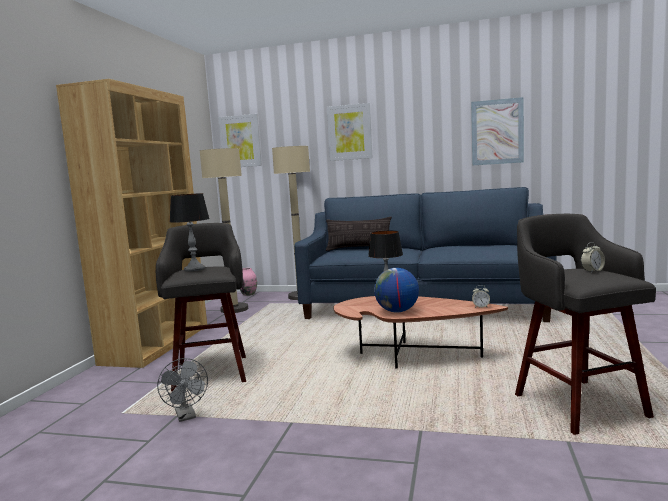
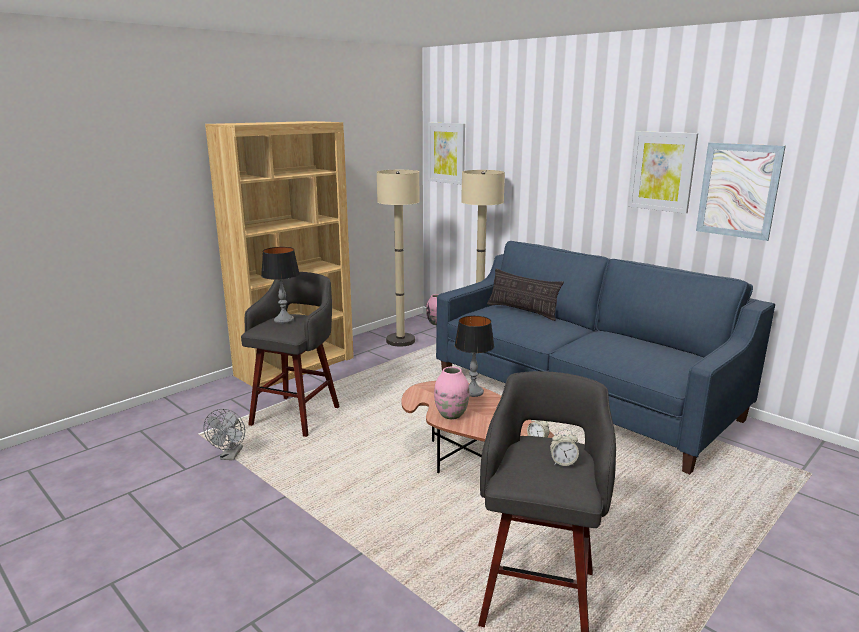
camera: 30 degrees right, 10 degrees up
(349, 132) = (556, 160): picture -> picture (662, 171)
(397, 311) = (451, 415): globe -> pink vase

